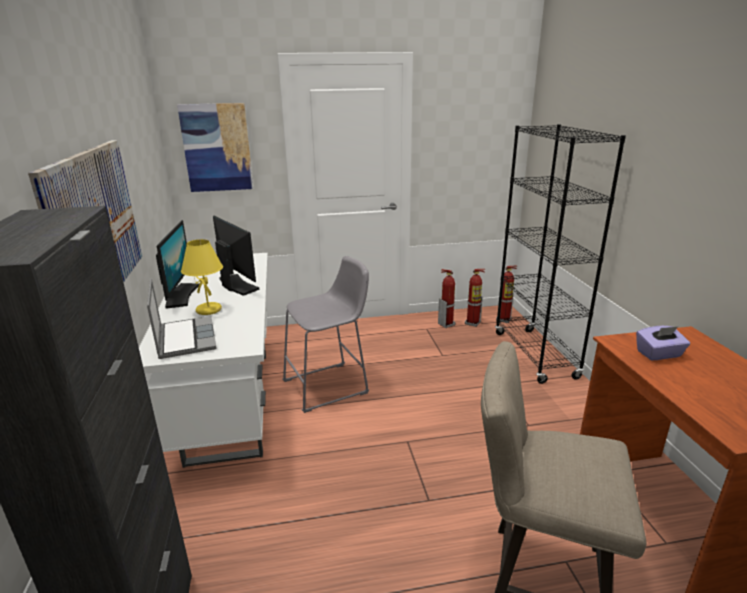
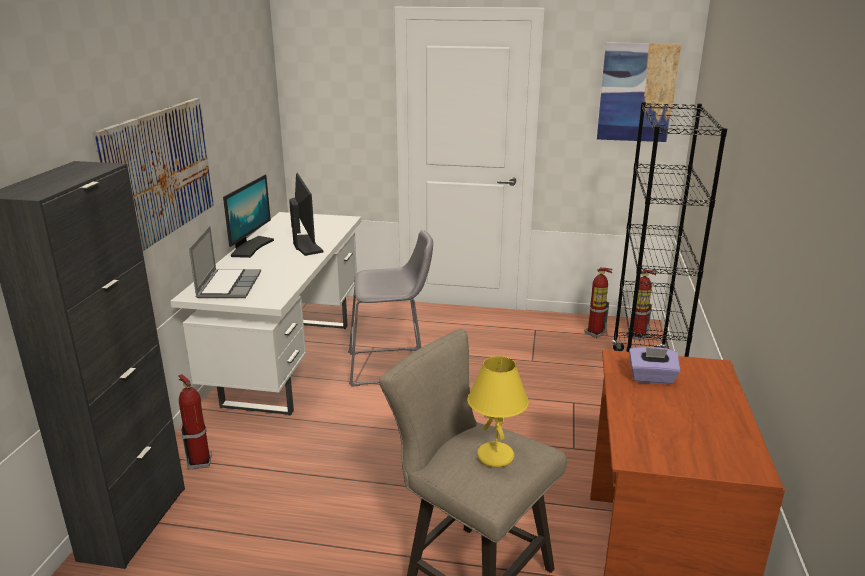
camera: 20 degrees right, 0 degrees up
(209, 310) = (265, 264): yellow table lamp -> yellow table lamp (496, 456)
(217, 148) = (327, 102): picture -> picture (637, 92)
(446, 324) = (562, 329): fire extinguisher -> fire extinguisher (200, 461)

